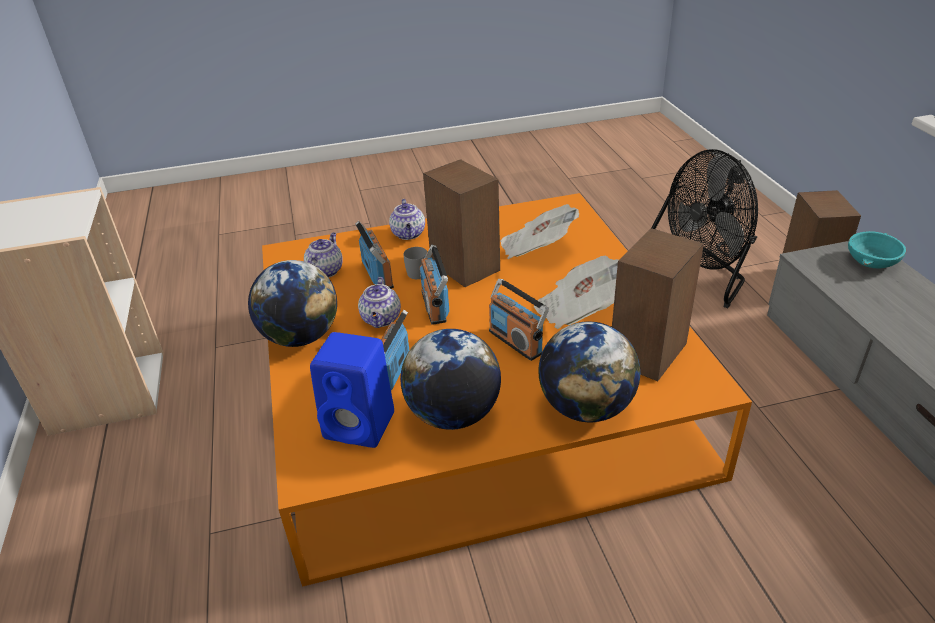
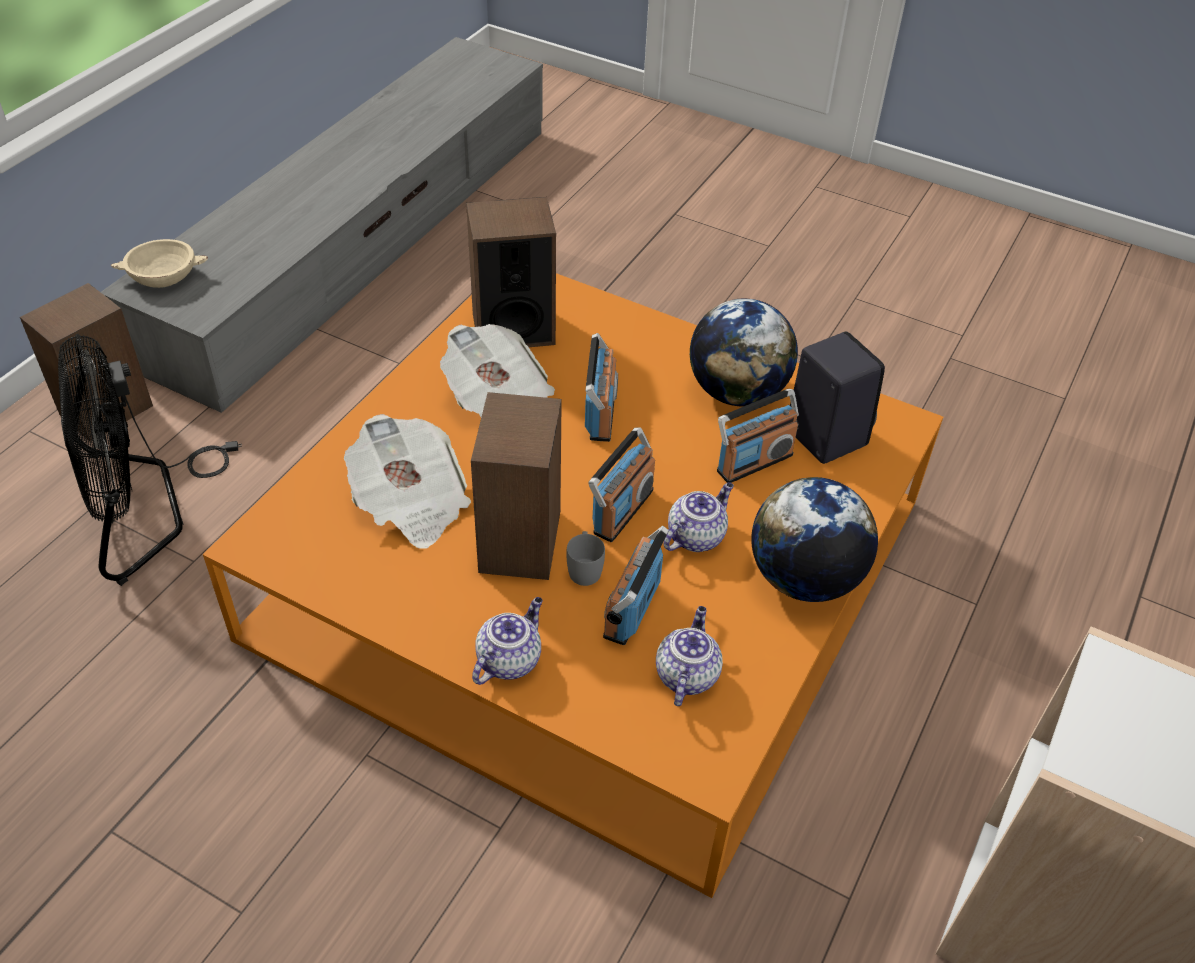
camera: 140 degrees left, 10 degrees up
(325, 270) = (686, 674): teapot -> teapot turned 135 degrees clockwise
(362, 425) = (823, 435): blue speaker -> black speaker
(586, 407) = (629, 328): globe -> none
(706, 268) = (144, 501): black fan -> black fan turned 135 degrees clockwise
(871, 260) = (163, 277): turquoise bowl -> beige bowl

